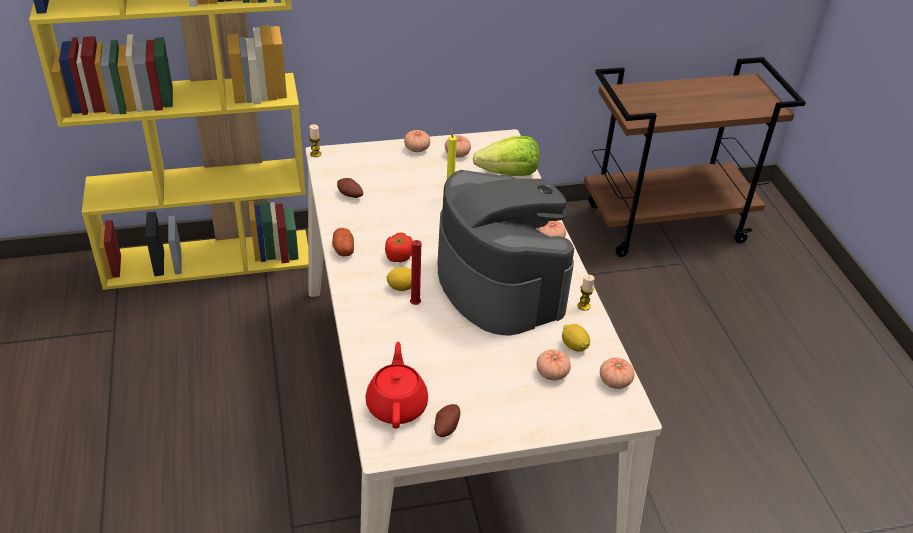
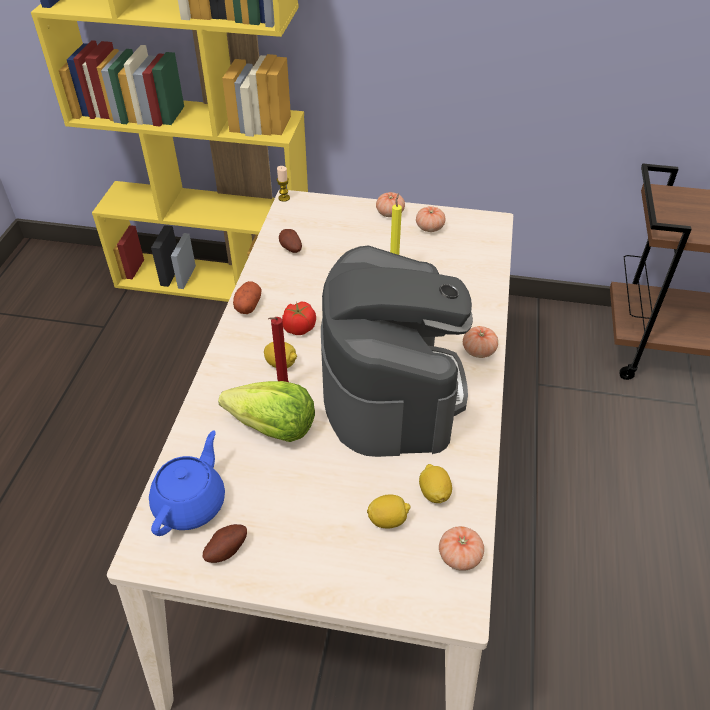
camera: 25 degrees right, 5 degrees up
(397, 405) = (191, 503): red teapot -> blue teapot
(509, 174) = (474, 262): lettuce -> lettuce (273, 428)
(552, 373) = (388, 520): tomato -> lemon
(583, 306) = (474, 444): candle -> none

